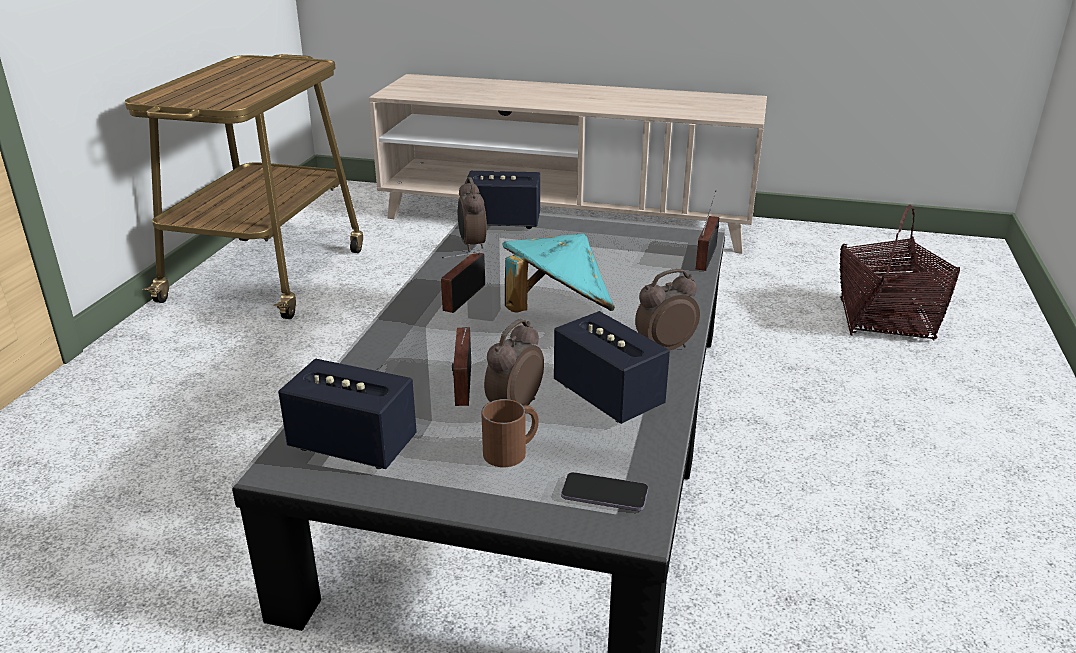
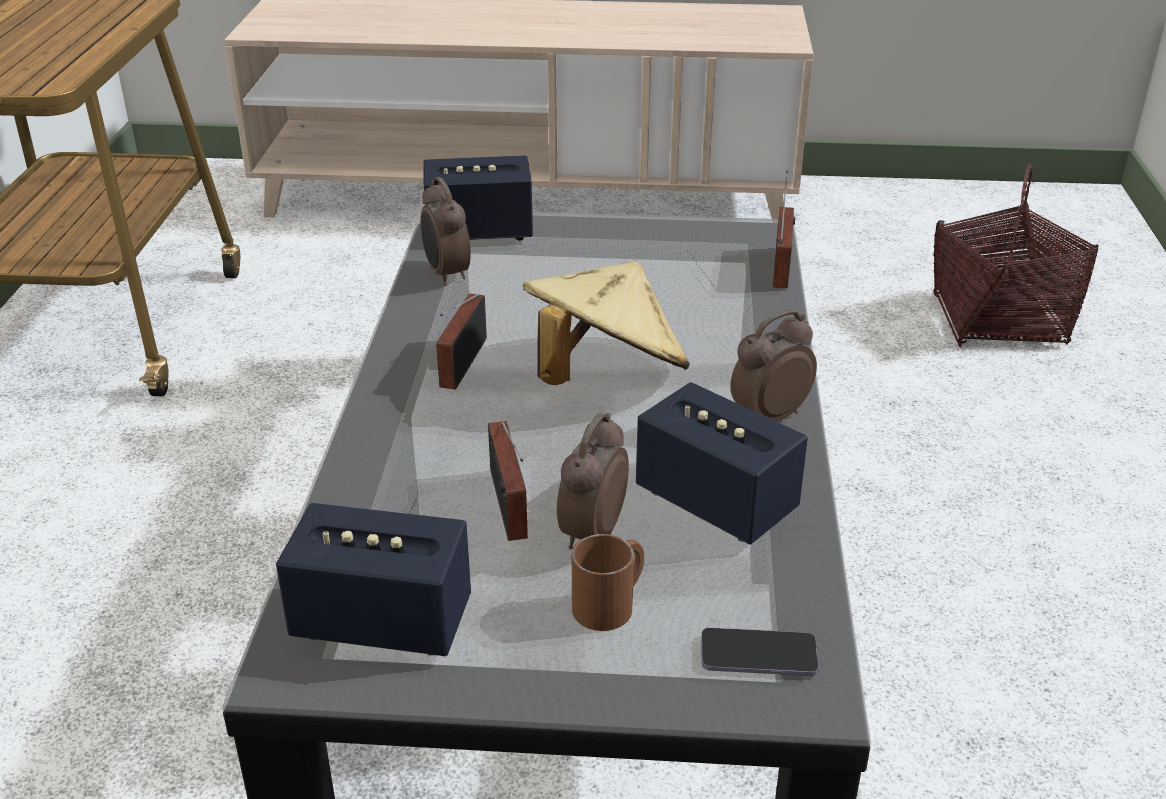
camera: 10 degrees left, 5 degrees up
(557, 313) = (604, 375): turquoise hat -> beige hat

